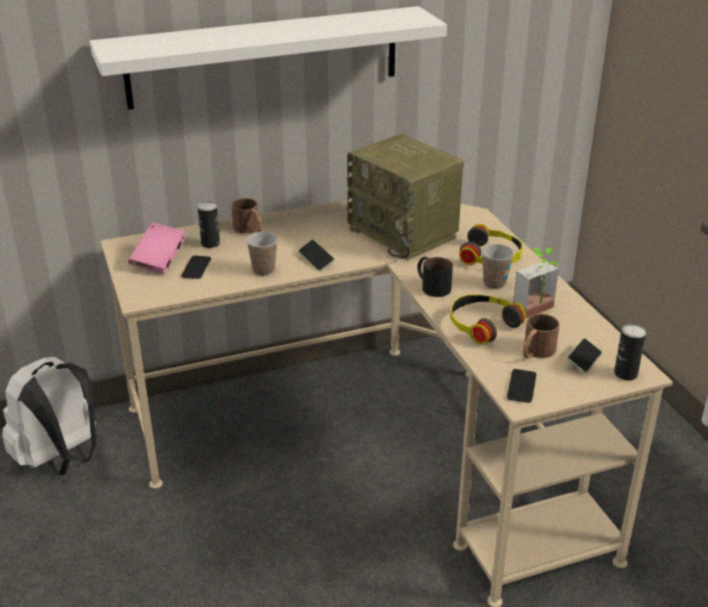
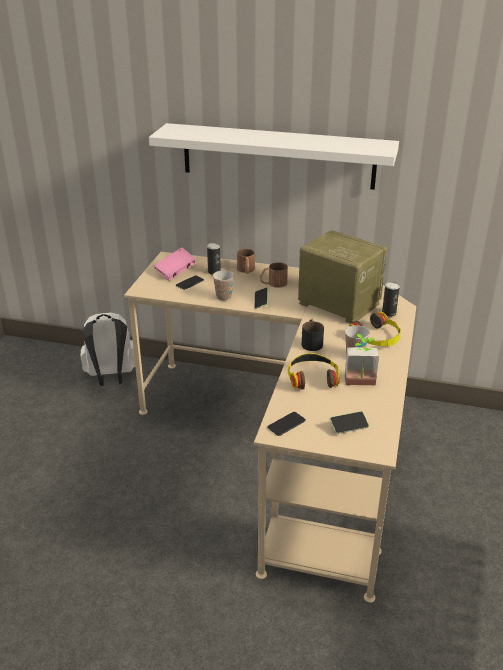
camera: 35 degrees right, 0 degrees up
(405, 233) = (337, 304): radio -> radio turned 135 degrees clockwise
(535, 352) = (324, 408): brown mug -> brown mug (273, 283)
(625, 374) = (367, 447): can -> can (389, 313)

